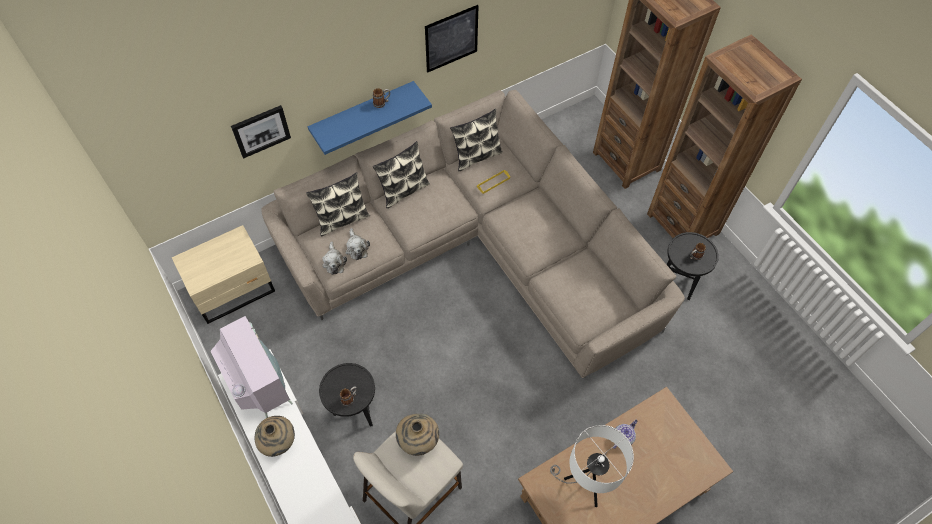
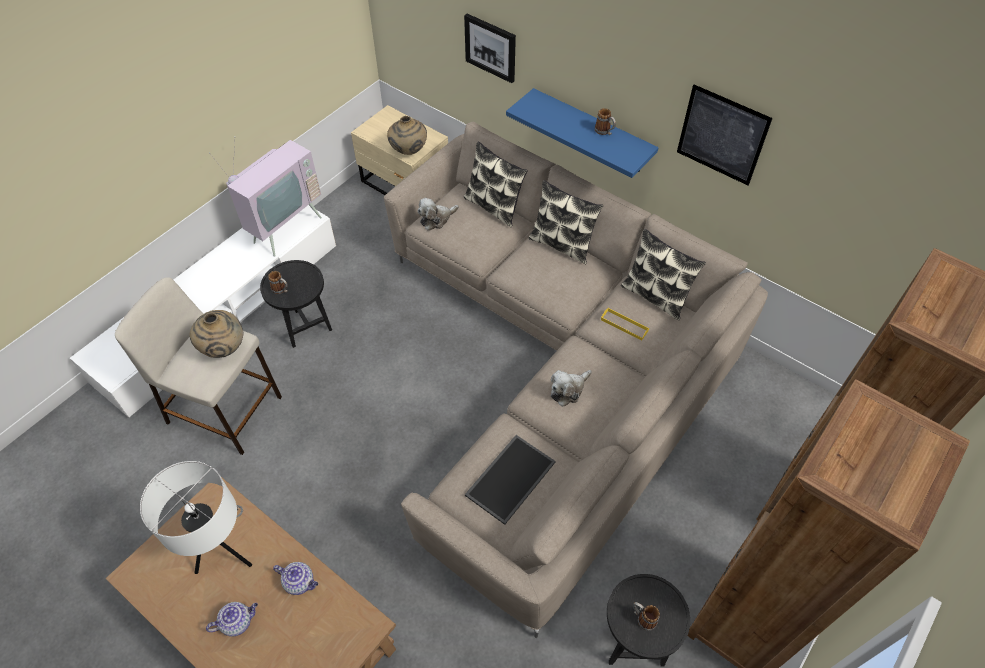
camera: 70 degrees right, 5 degrees down
(279, 443) = (229, 261): beige vase -> beige vase (409, 152)
(356, 248) = (463, 230): plush toy -> plush toy (568, 390)
(585, 290) = (510, 477): none -> tray
(640, 484) = (238, 622): none -> teapot

